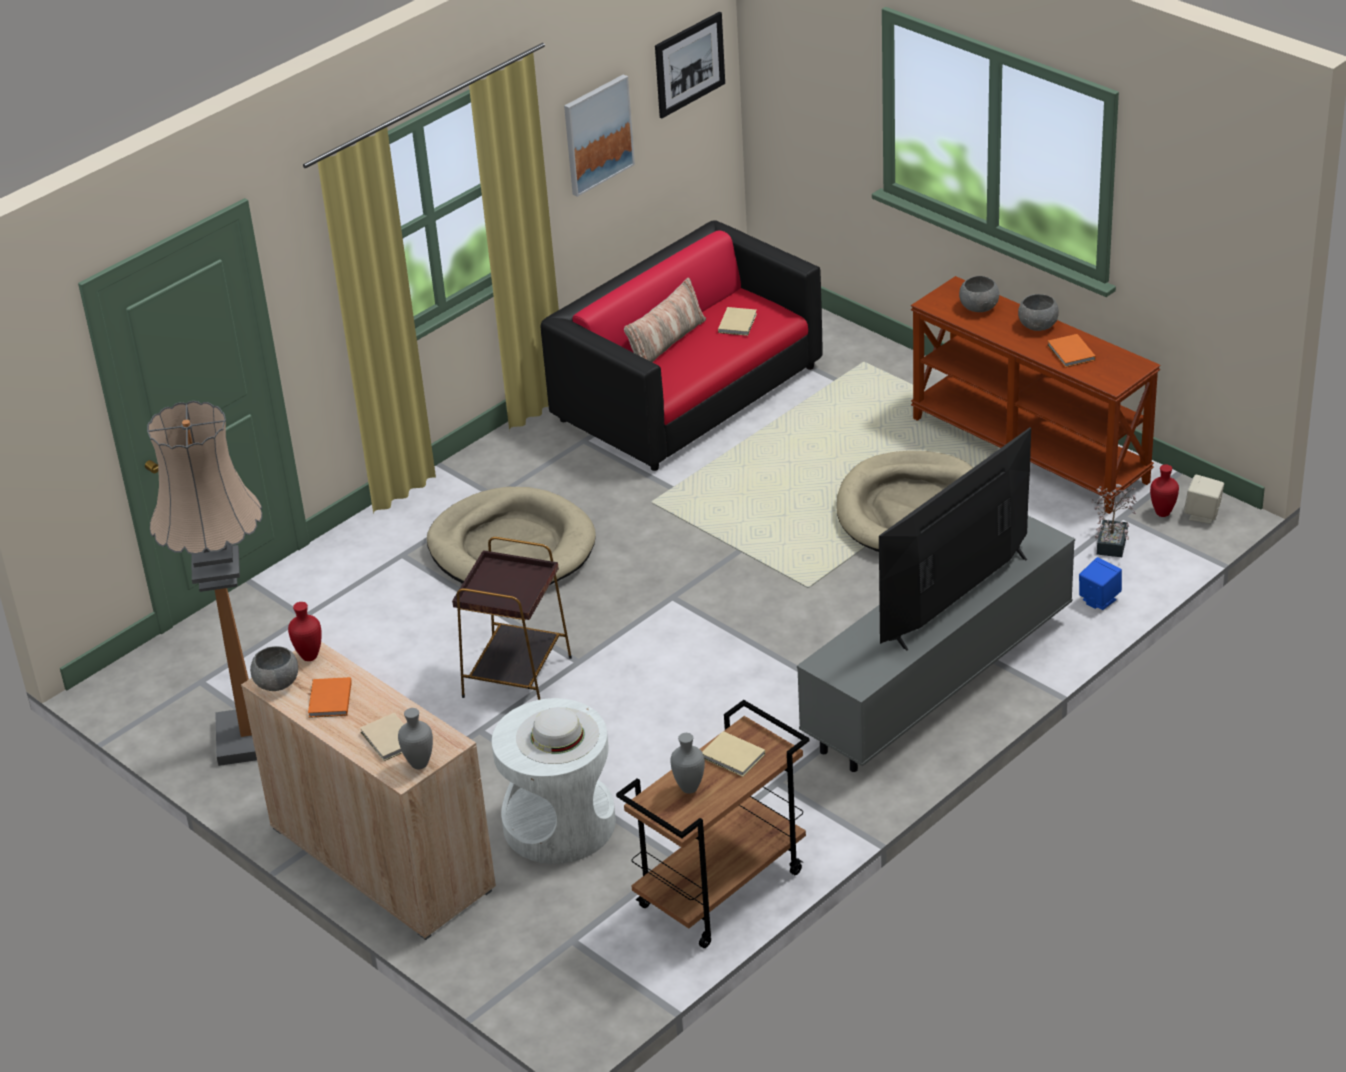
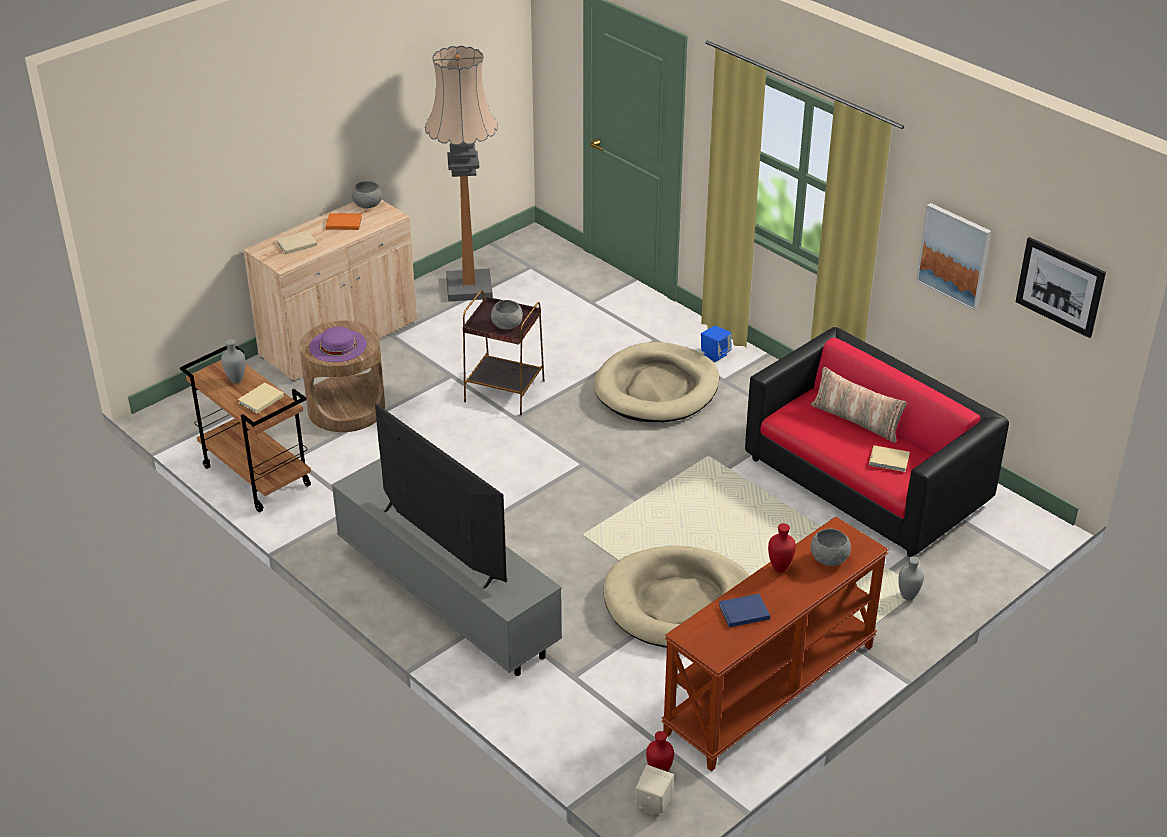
camera: 90 degrees right, 0 degrees up
(308, 657) = (389, 214): red vase -> red vase (779, 567)
(420, 763) = (268, 255): grey vase -> grey vase (908, 597)
(557, 736) = (338, 345): white hat -> purple hat
(559, 823) = (346, 408): white side table -> brown side table
(1038, 325) = (794, 595): grey bowl -> grey bowl (507, 325)
(1071, 353) = (742, 612): orange book -> blue book
(1098, 600) = (534, 709): blue speaker -> blue speaker (715, 354)
(1113, 540) = (620, 731): potted plant -> none

